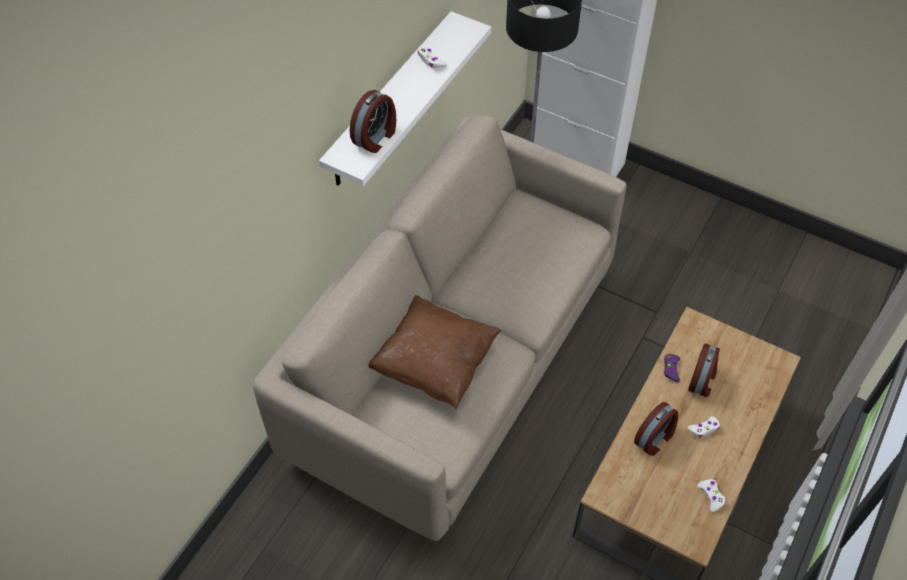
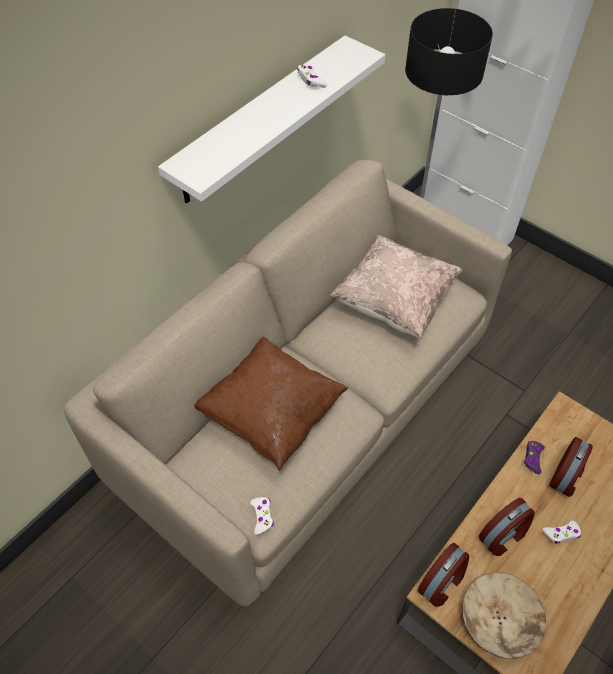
camera: 10 degrees right, 0 degrees up
(376, 138) = (228, 150): alarm clock -> alarm clock (442, 583)
(525, 245) = (394, 301): none -> beige pillow
(661, 506) = (499, 620): none -> beige bowl
(711, 496) = (560, 617): white game controller -> white game controller (262, 516)

